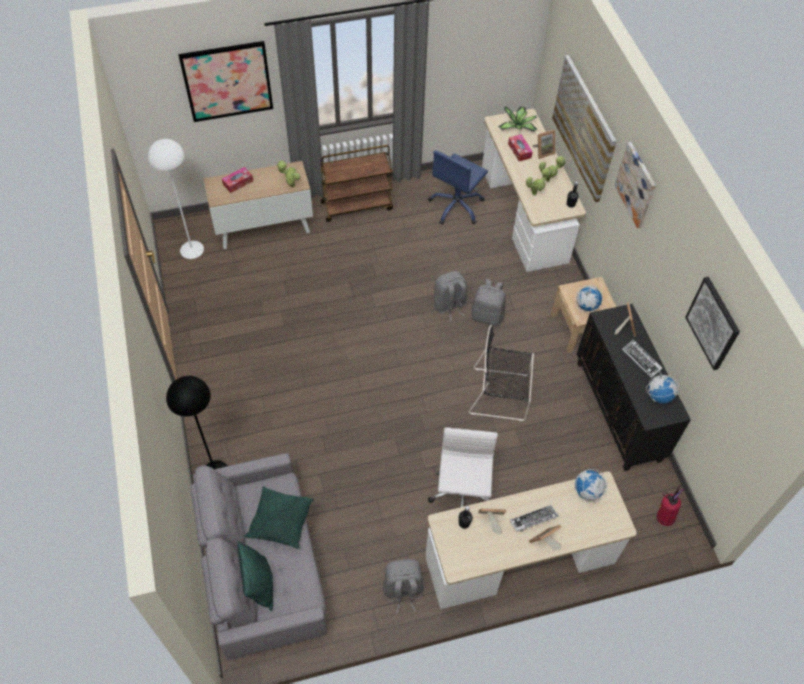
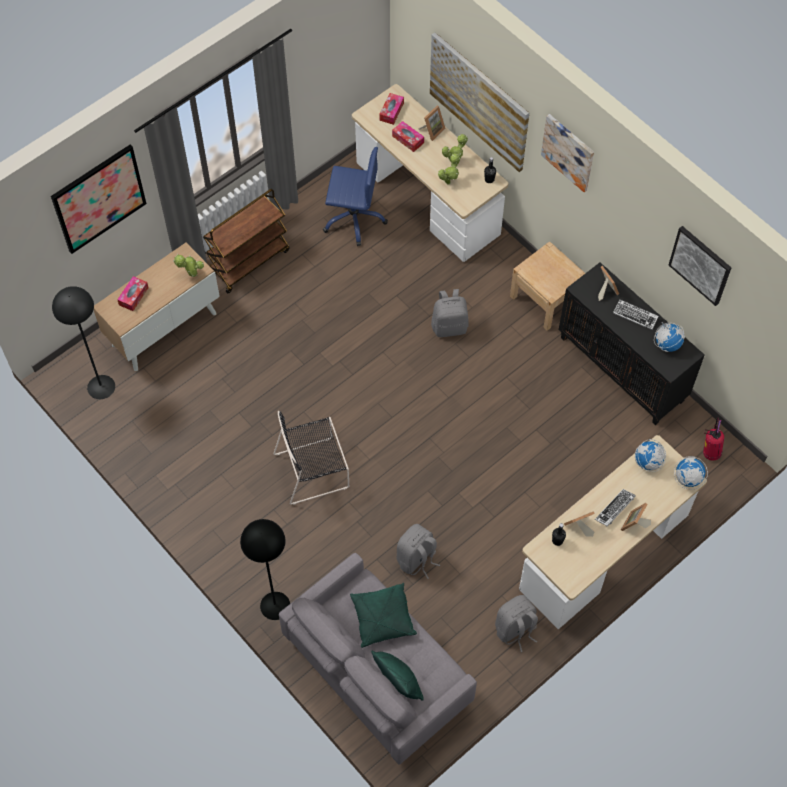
camera: 25 degrees left, 5 degrees up
(191, 249) = (101, 386): white floor lamp -> black floor lamp
(449, 306) = (406, 332): grey backpack -> grey backpack (417, 559)
(456, 206) = (354, 218): blue office chair -> blue office chair turned 90 degrees counterclockwise
(461, 496) = (521, 518): white office chair -> none
(501, 394) = (505, 402): black chair -> black chair (314, 470)
(518, 126) = (391, 111): potted plant -> tissue box
(586, 306) = (550, 279): globe -> globe (687, 479)

